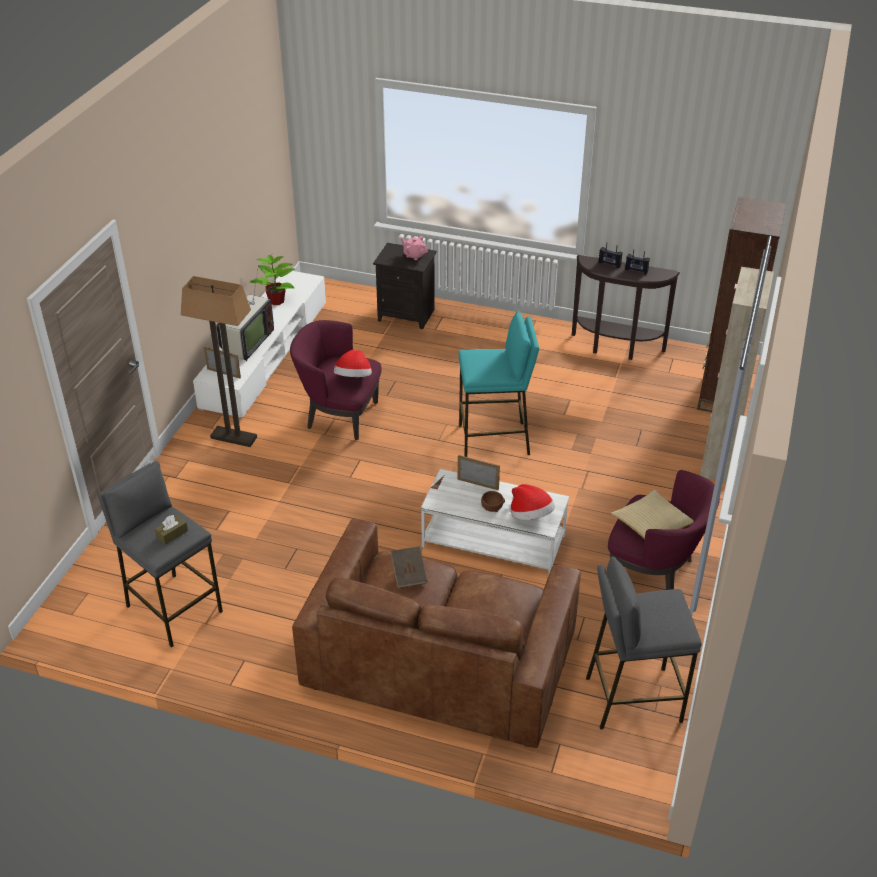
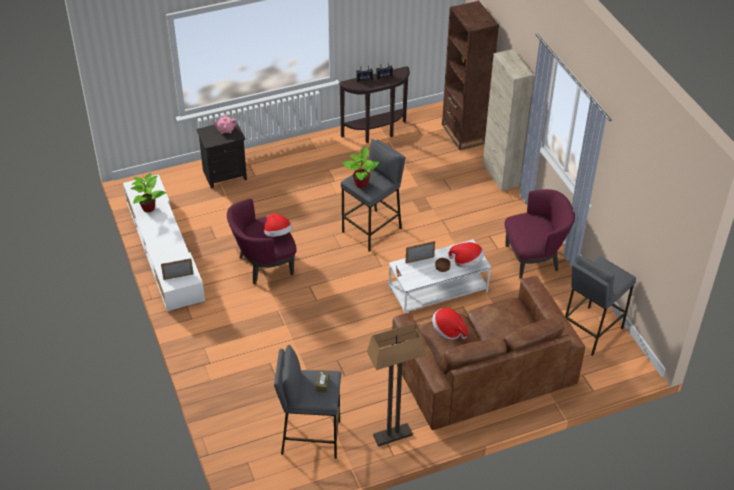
camera: 40 degrees left, 5 degrees up
(233, 438) = (214, 317): floor lamp -> floor lamp (392, 436)
(246, 344) = (167, 249): television -> none
(409, 574) = (448, 330): brown book -> hat
(476, 361) = (361, 184): none -> potted plant
(494, 440) = (372, 230): turquoise stool -> grey stool
(651, 526) = (534, 232): pillow -> none

